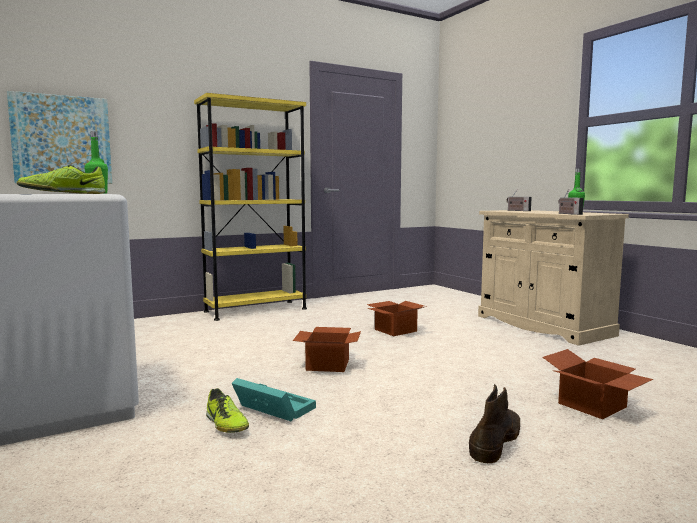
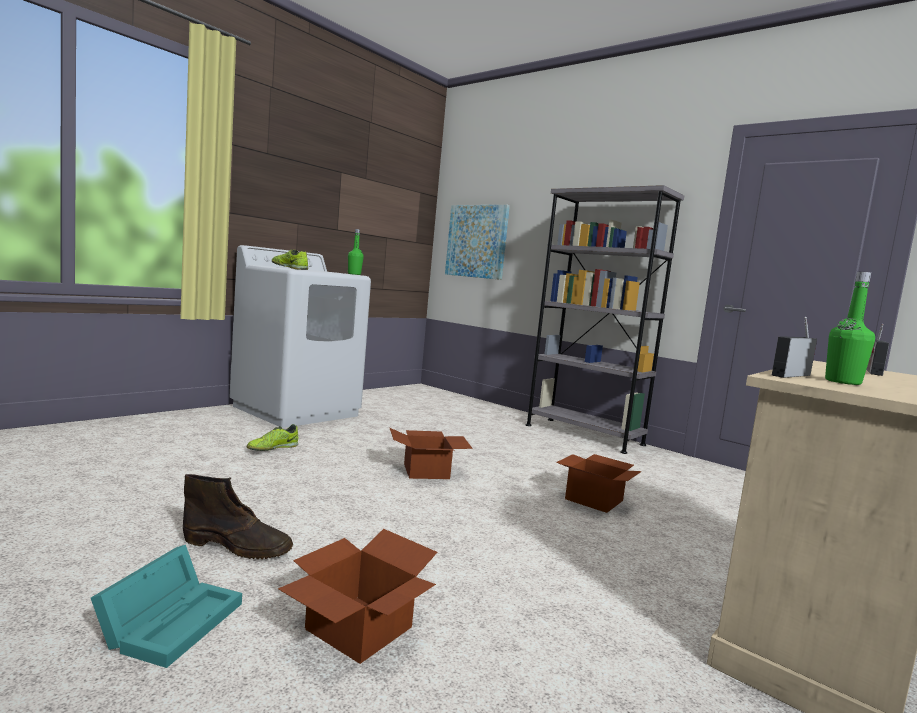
camera: 70 degrees right, 0 degrees up
(256, 310) = (583, 435): yellow bookcase -> grey bookcase
(272, 408) = (305, 458): turquoise storage box -> turquoise storage box (173, 620)

